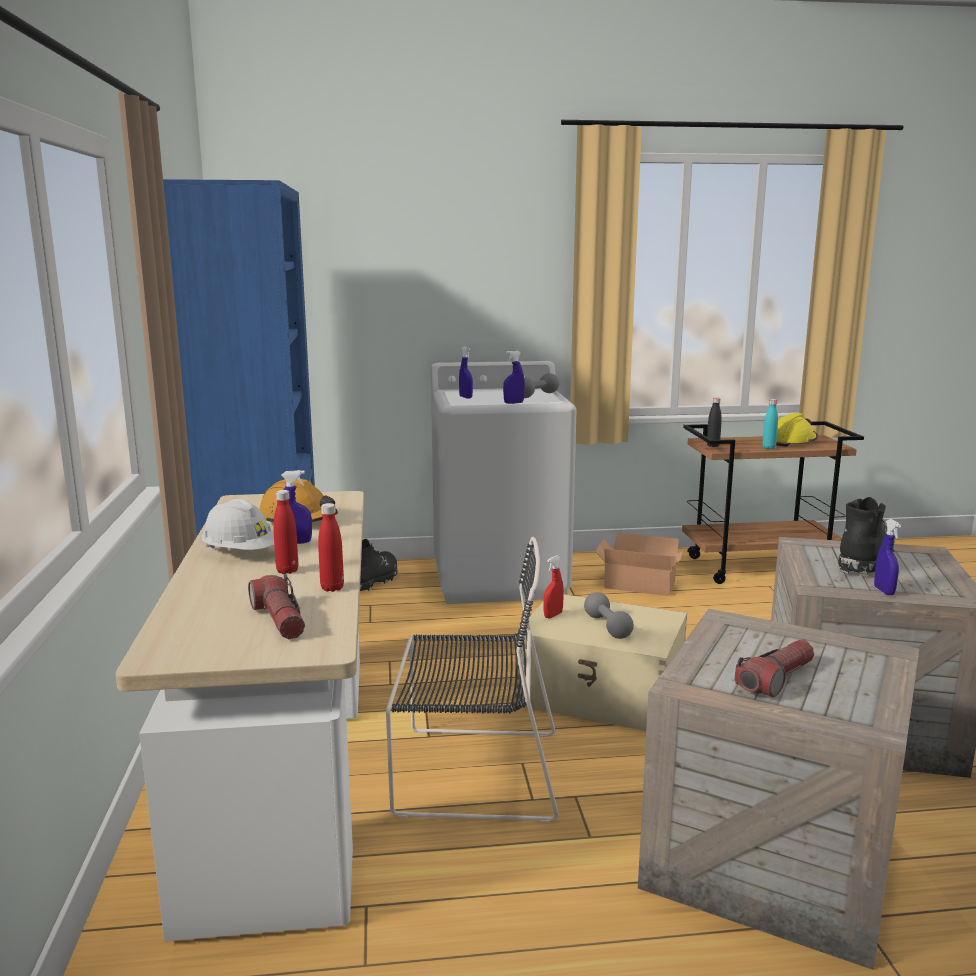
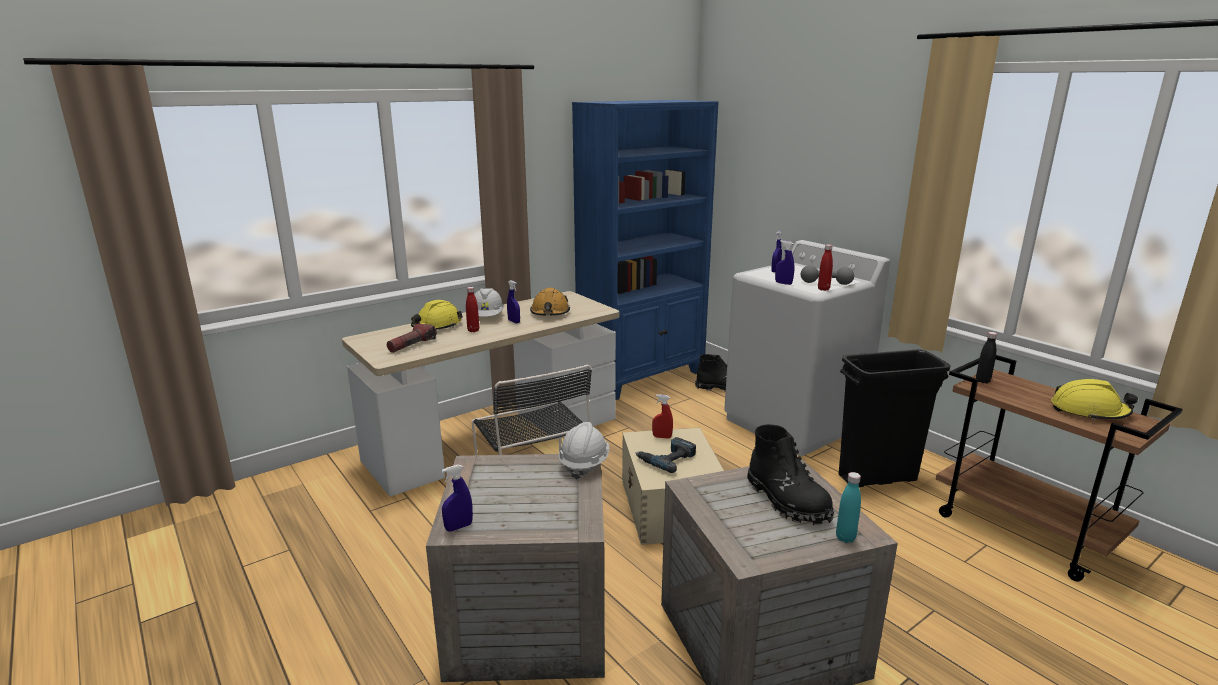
camera: 60 degrees right, 5 degrees up
(214, 590) = (437, 326): none -> yellow hard hat
(332, 588) = (458, 343): red bottle -> red bottle (823, 289)
(607, 627) = (667, 459): grey dumbbell -> power drill
(638, 583) = (877, 478): cardboard box -> black trash can
(733, 621) = (584, 464): none -> white hard hat
(768, 448) = (1032, 404): turquoise bottle -> turquoise bottle (845, 538)
(775, 679) = (500, 490): flashlight -> none
(863, 560) = (787, 501): black boot -> black boot turned 60 degrees clockwise
(884, 591) = (717, 517): blue spray bottle -> blue spray bottle (458, 527)

